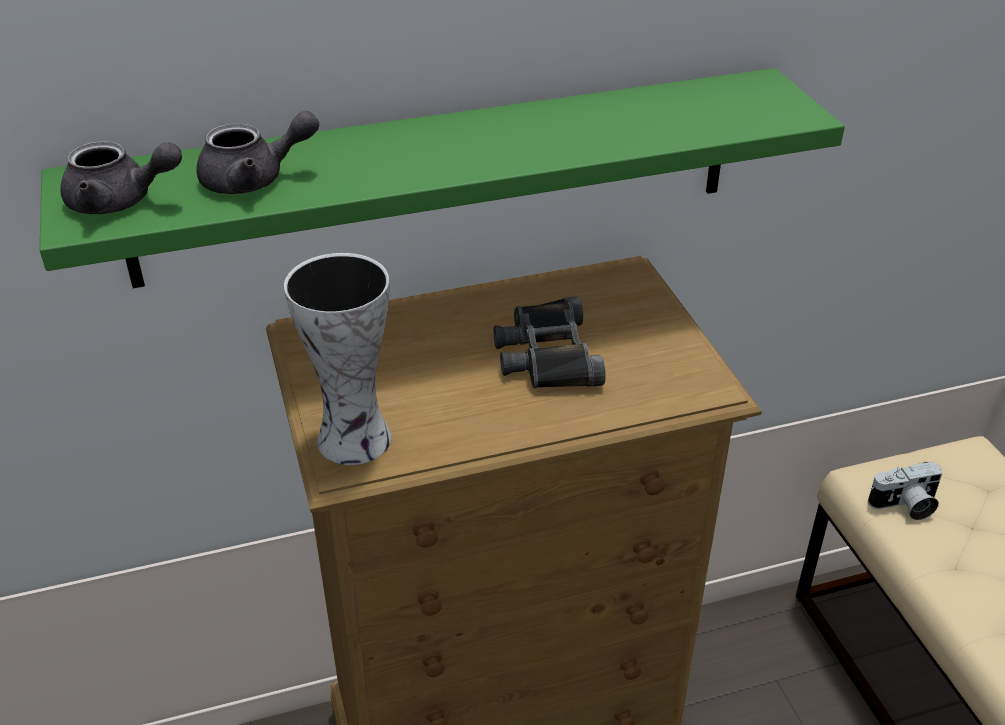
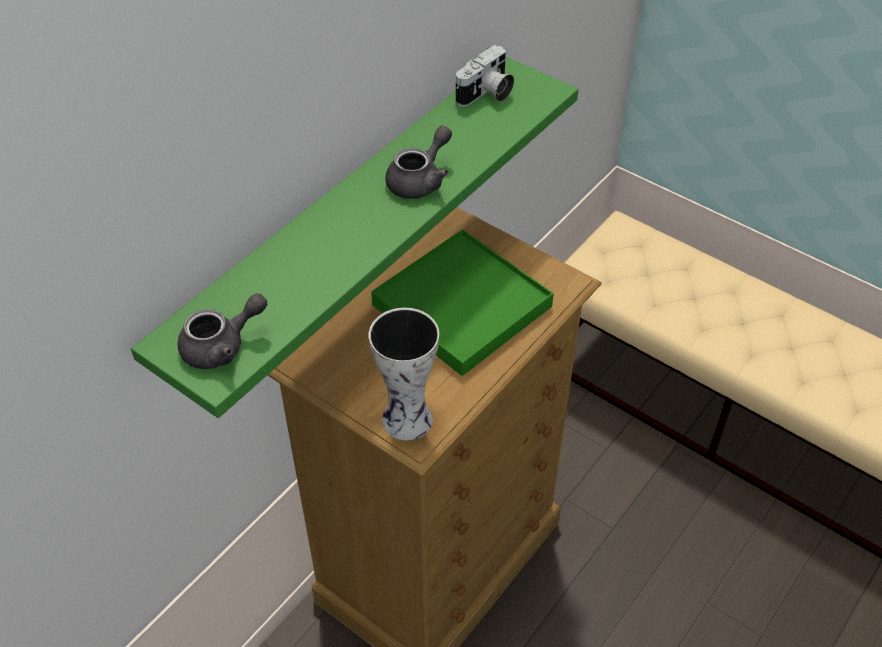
camera: 35 degrees left, 10 degrees up
(255, 179) = (288, 287): grey teapot -> grey teapot (420, 180)
(546, 355) = (462, 306): black binoculars -> green tray
(905, 506) = (606, 279): camera -> camera (486, 94)

